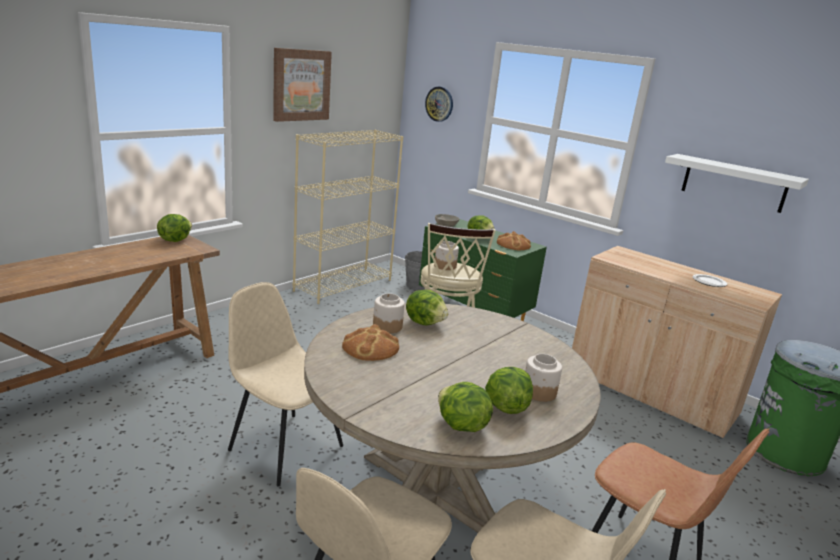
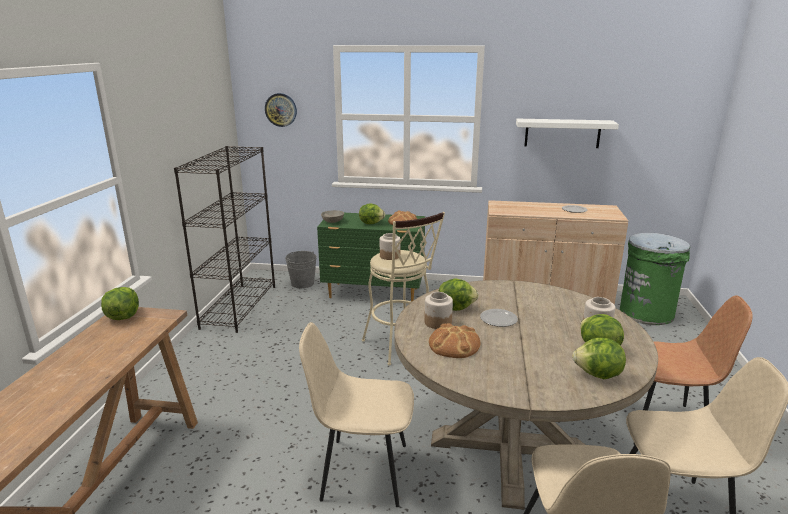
camera: 30 degrees left, 0 degrees up
(301, 85) = (165, 115): picture -> none
(343, 285) = (239, 306): beige bookcase -> black bookcase
(449, 346) = (499, 319): none -> plate

